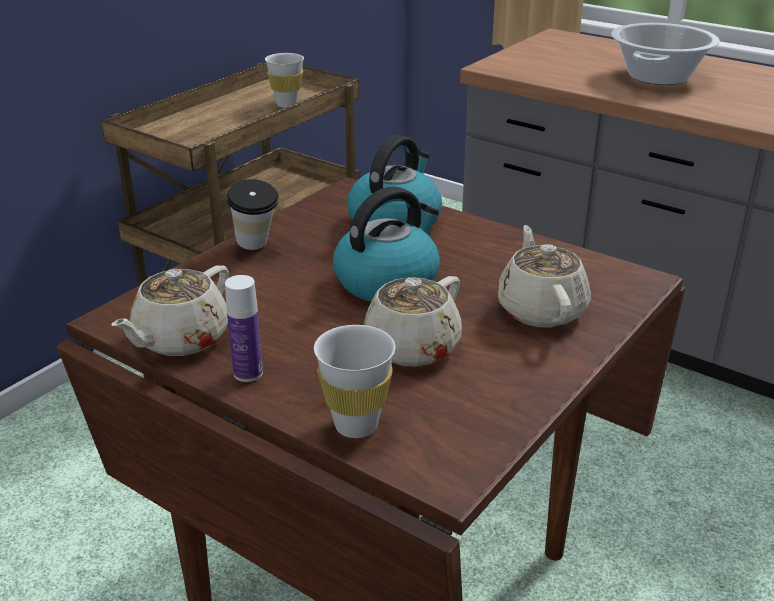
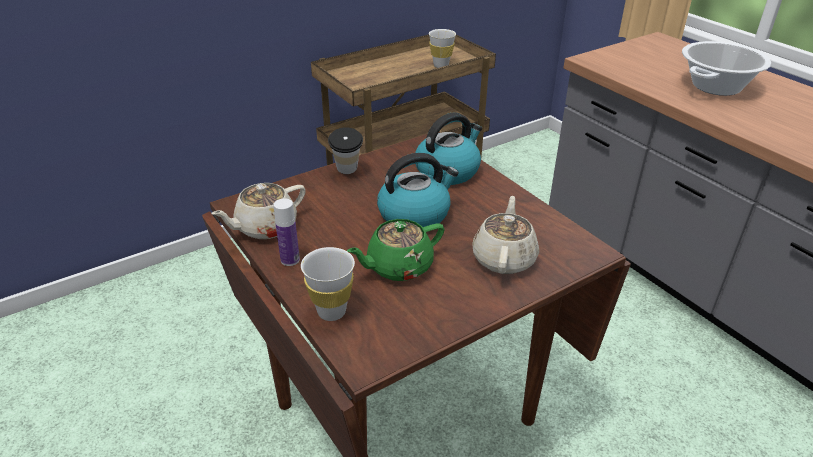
camera: 20 degrees right, 5 degrees up
(410, 348) = (398, 266): beige teapot -> green teapot

